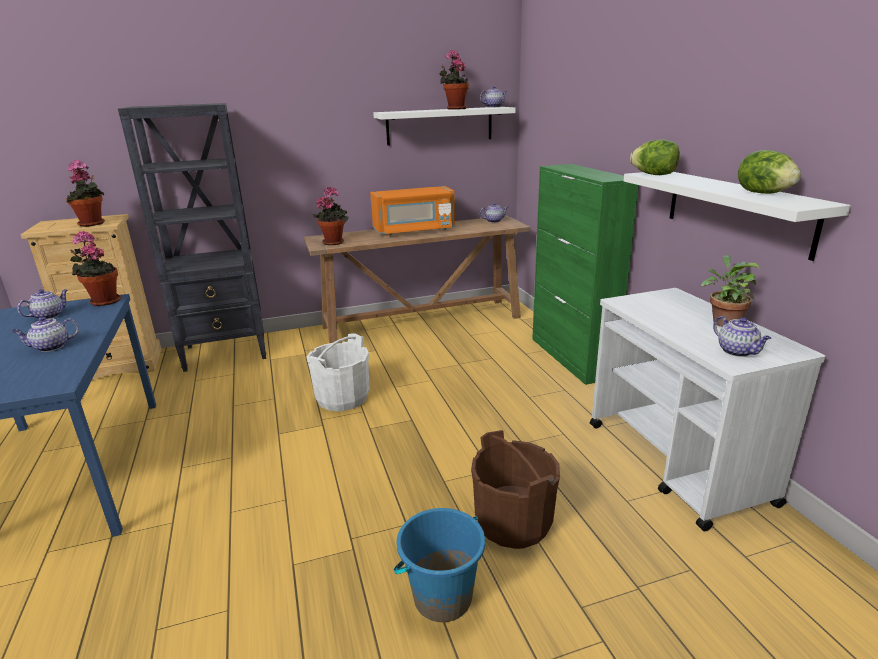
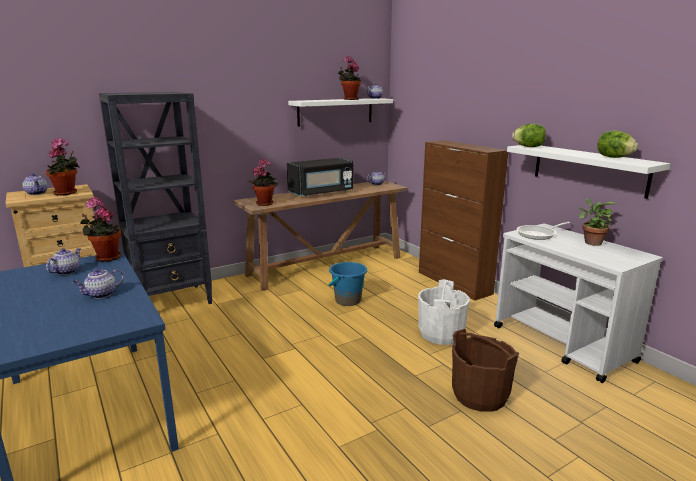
camera: 15 degrees left, 5 degrees down
(342, 398) = (298, 327): white bucket -> white bucket (441, 334)
(414, 230) = (321, 192): orange microwave -> black microwave
(442, 597) = (461, 449): blue bucket -> blue bucket (347, 300)
(571, 357) = (454, 283): green cabinet -> brown cabinet
(651, 304) = (538, 234): none -> frying pan
(737, 351) = (613, 258): teapot -> teapot (37, 193)

